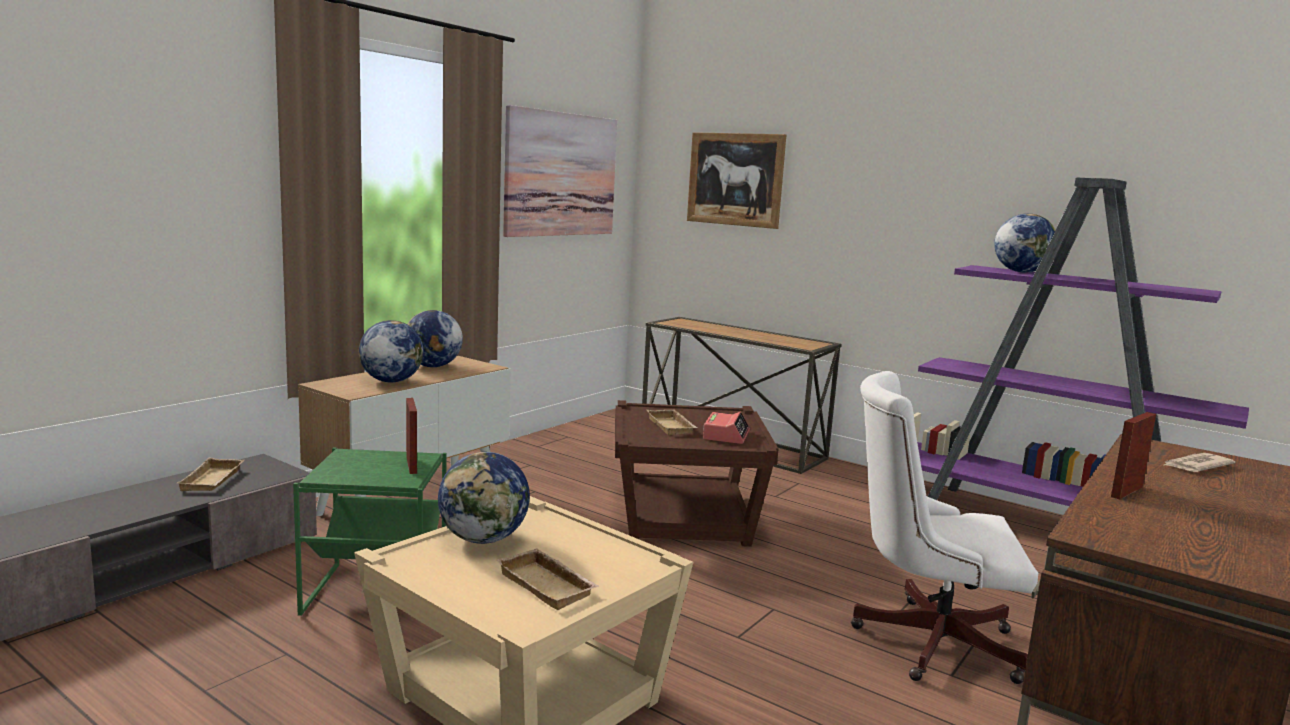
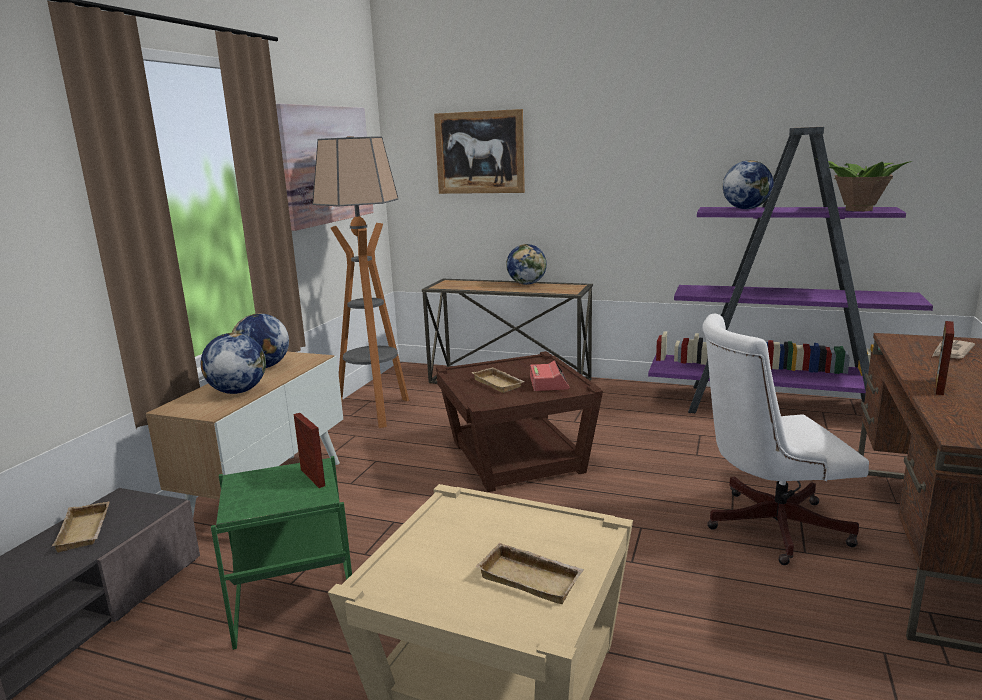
camera: 15 degrees left, 5 degrees up
(484, 539) = (434, 542): globe -> globe (527, 284)
(565, 448) = (375, 412): none -> floor lamp
(1160, 287) = (858, 209): none -> potted plant

